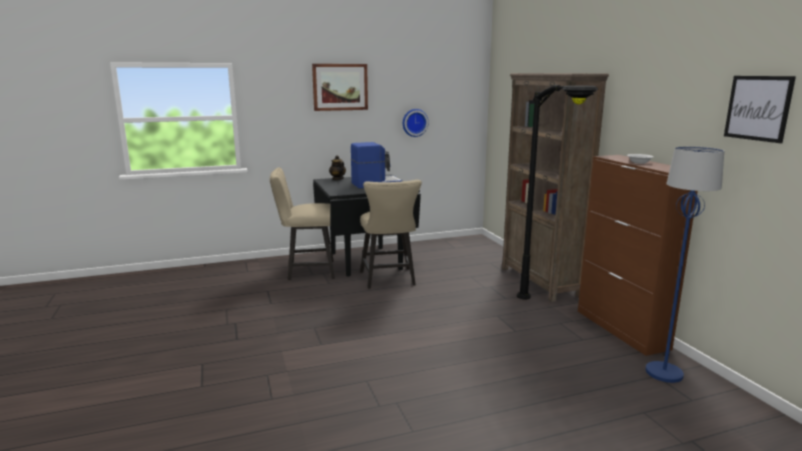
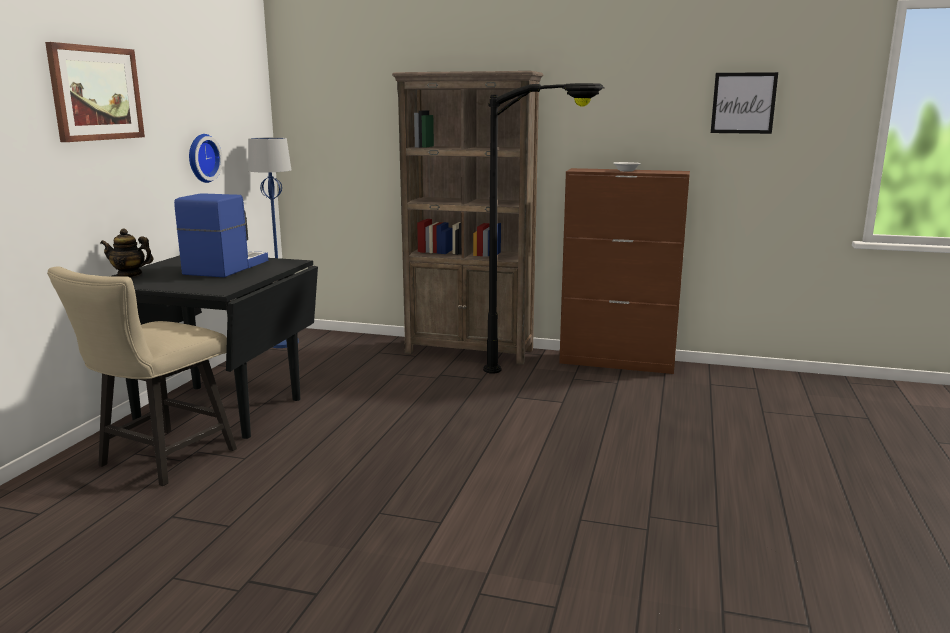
camera: 55 degrees left, 0 degrees up
(389, 280) = (317, 417): beige chair -> none
(664, 373) = (708, 380): blue floor lamp -> blue floor lamp (283, 343)

